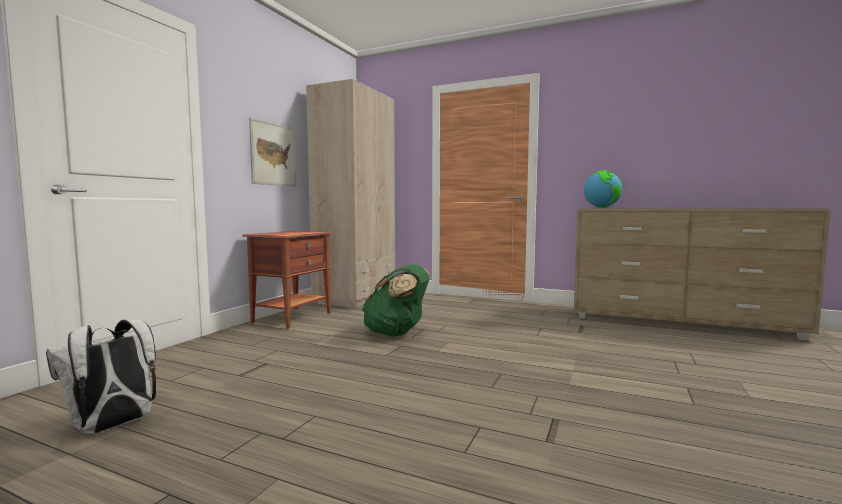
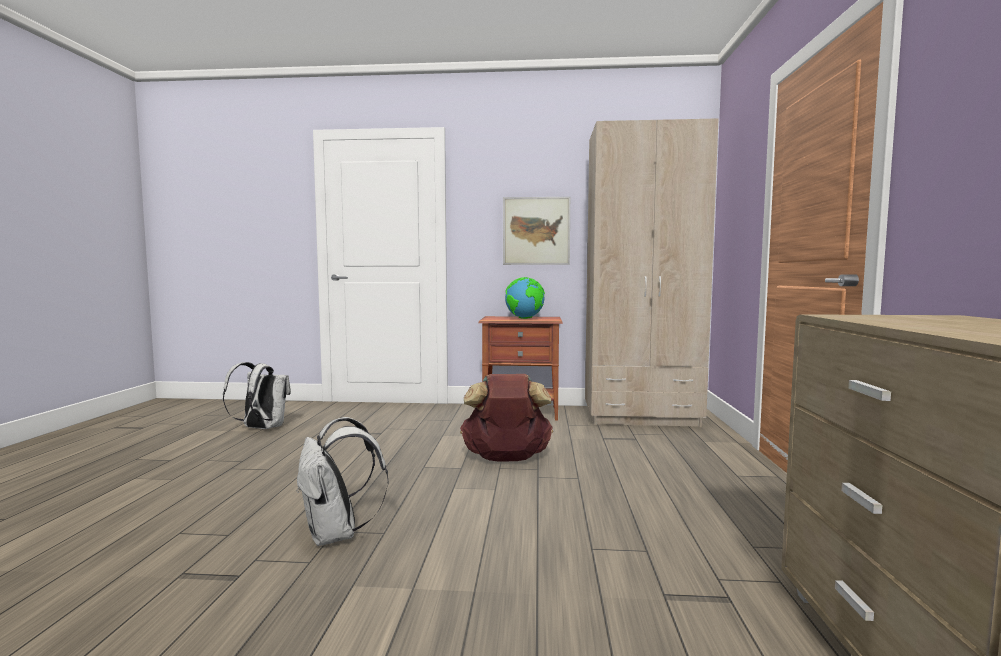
camera: 70 degrees right, 0 degrees up
(397, 333) = (506, 459): green backpack -> brown backpack
(498, 387) = (336, 535): none -> white backpack
(602, 208) = (873, 318): globe -> globe (525, 318)

